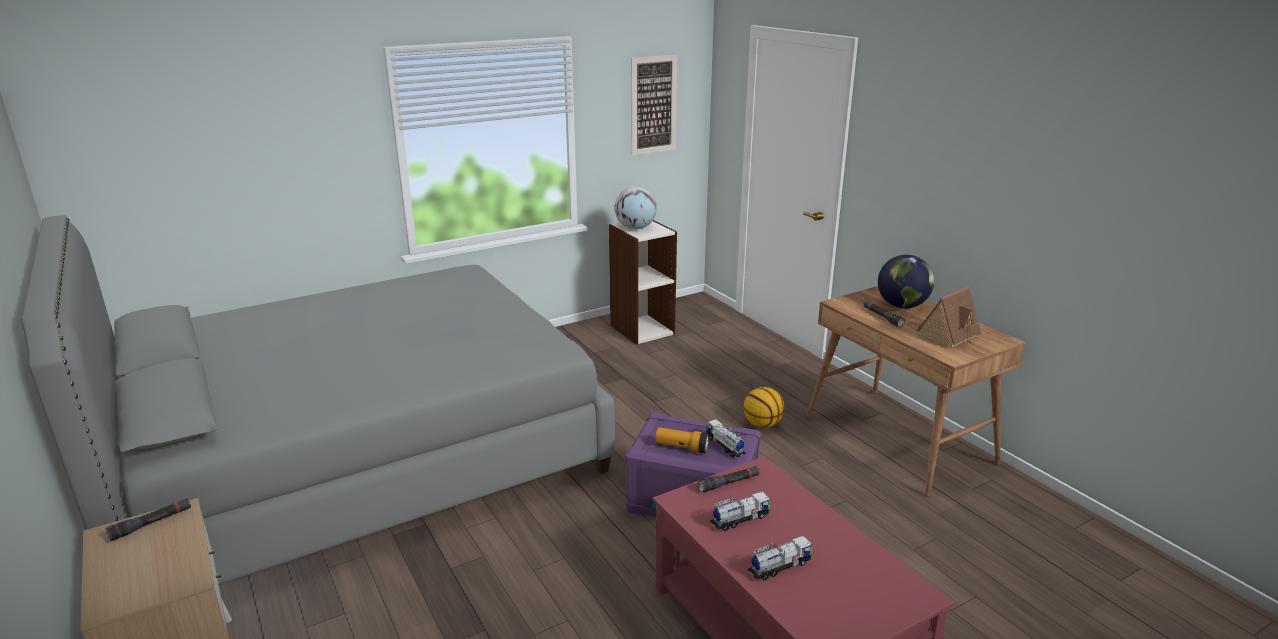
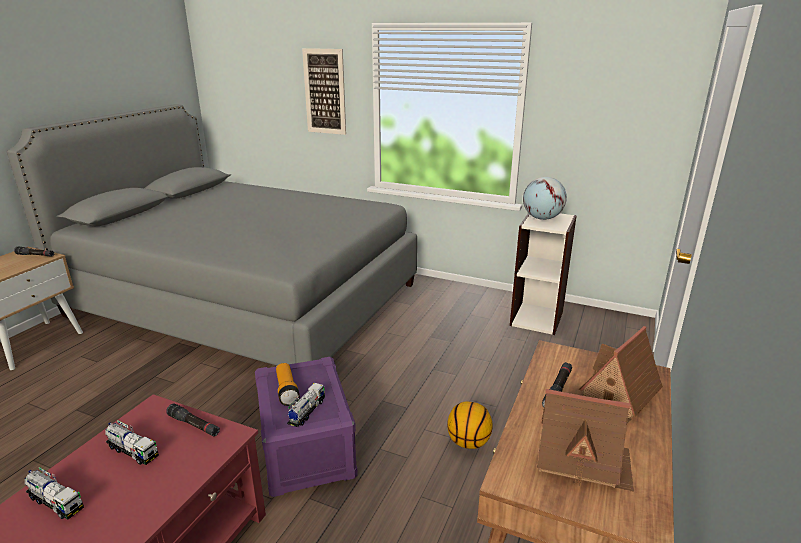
camera: 55 degrees right, 0 degrees up
(653, 105) = (619, 103): picture -> picture (324, 92)
(902, 306) = (617, 396): globe -> toy house

